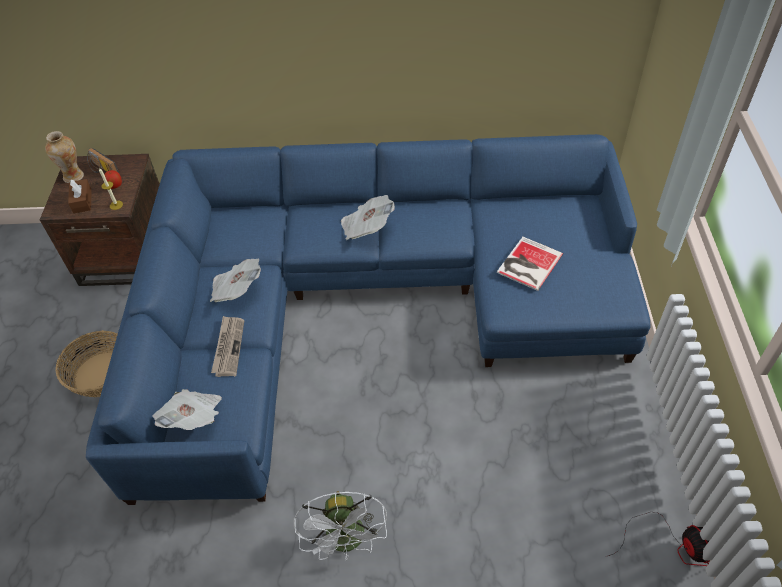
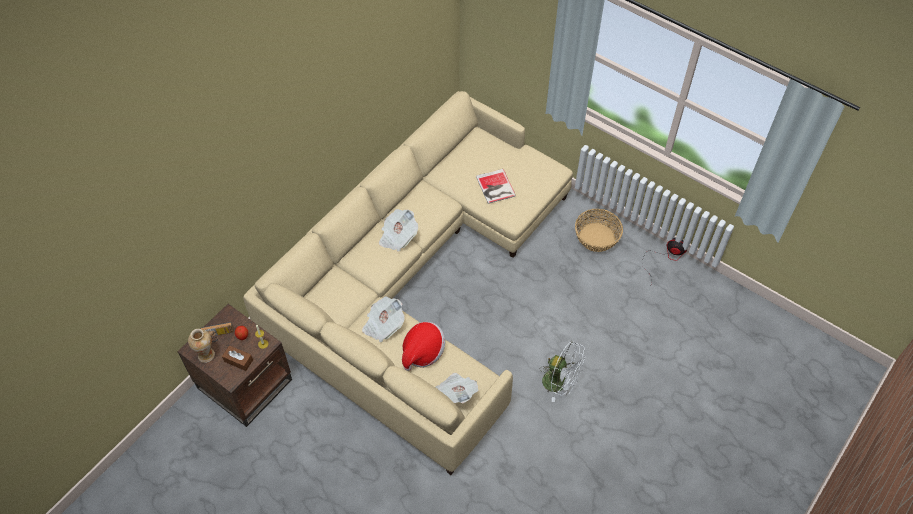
camera: 55 degrees left, 5 degrees up
(101, 375) = (341, 447): basket -> basket (597, 237)
(228, 347) = (422, 352): newspaper -> hat
(367, 302) = (418, 280): blue sofa -> beige sofa

